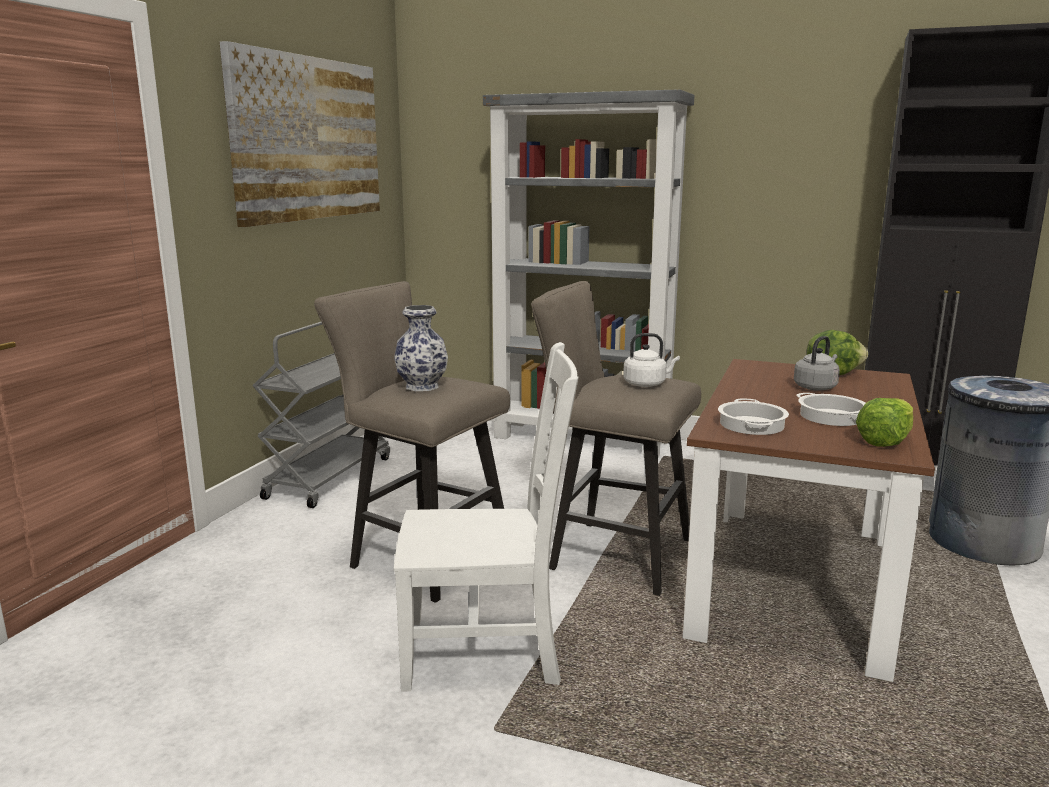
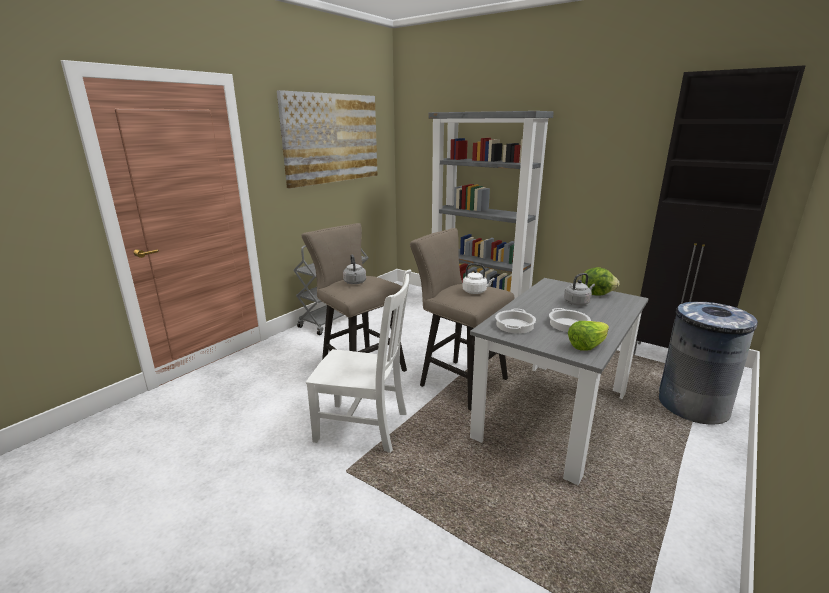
camera: 15 degrees right, 5 degrees up
(423, 386) = (355, 283): vase -> grey kettle
(793, 584) = (553, 415): brown dining table -> grey dining table

